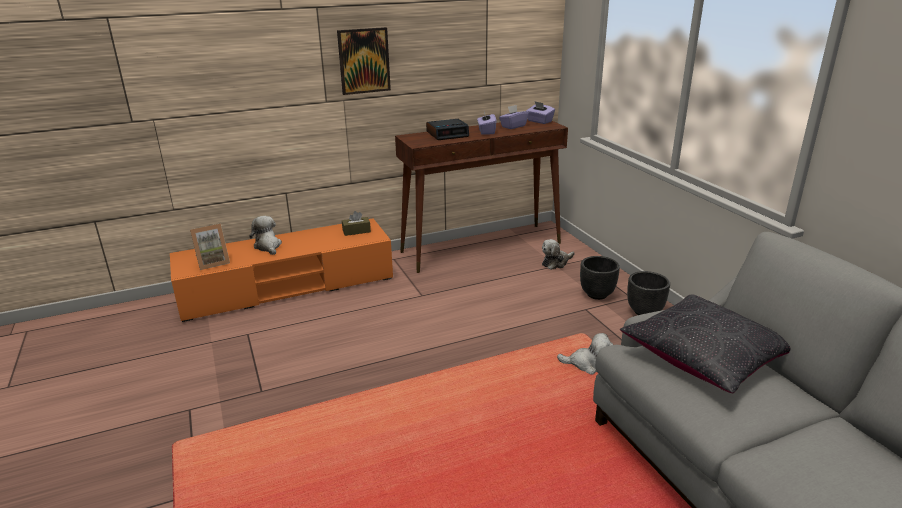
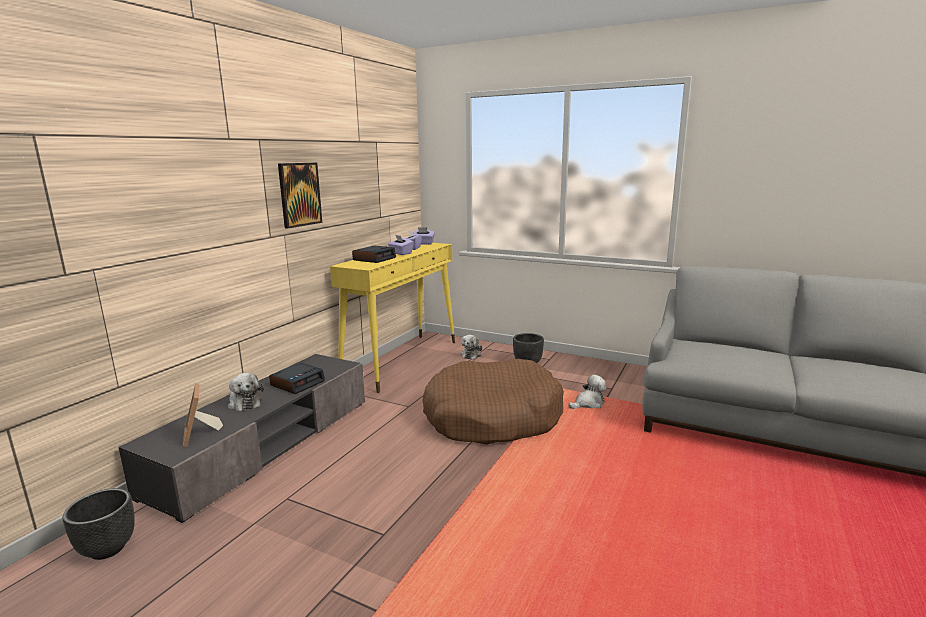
camera: 40 degrees left, 10 degrees down
(212, 262) = (200, 435): picture frame -> picture frame turned 135 degrees clockwise
(268, 246) = (244, 403): plush toy -> plush toy turned 150 degrees counterclockwise
(288, 286) = (266, 445): orange tv stand -> grey tv stand
(321, 242) = (298, 383): none -> alarm clock
(356, 231) = (318, 366): brown tissue box -> none
(473, 336) = (492, 417): none -> brown dog bed
(482, 247) = (402, 361): brown console table -> yellow console table
(644, 312) = (569, 364): black planter -> black planter (108, 549)
(704, 356) = (707, 349): black pillow -> none

